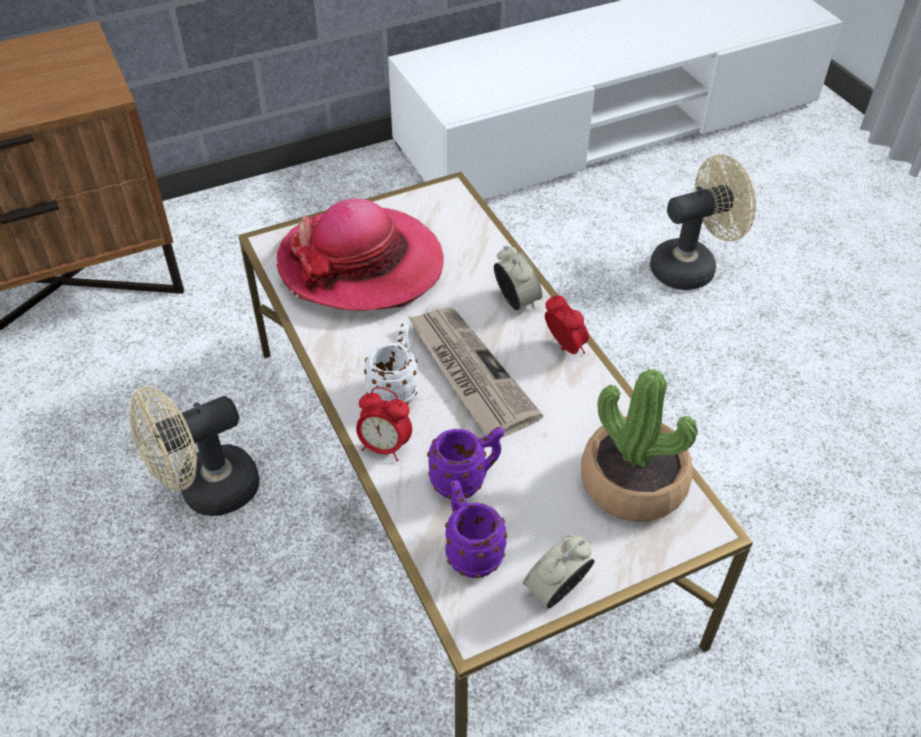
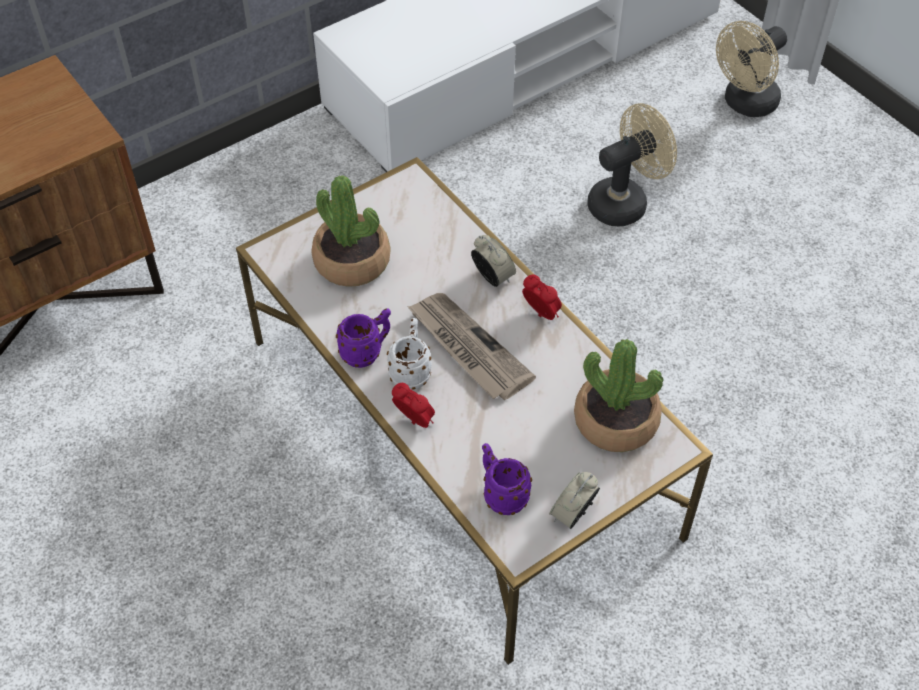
camera: 10 degrees left, 5 degrees up
(207, 491) = (242, 475): beige fan -> beige fan (745, 104)
(361, 264) = (352, 261): hat -> potted plant
(384, 447) = (414, 421): alarm clock -> alarm clock turned 150 degrees counterclockwise
(466, 480) = (486, 439): purple mug -> purple mug (367, 352)

